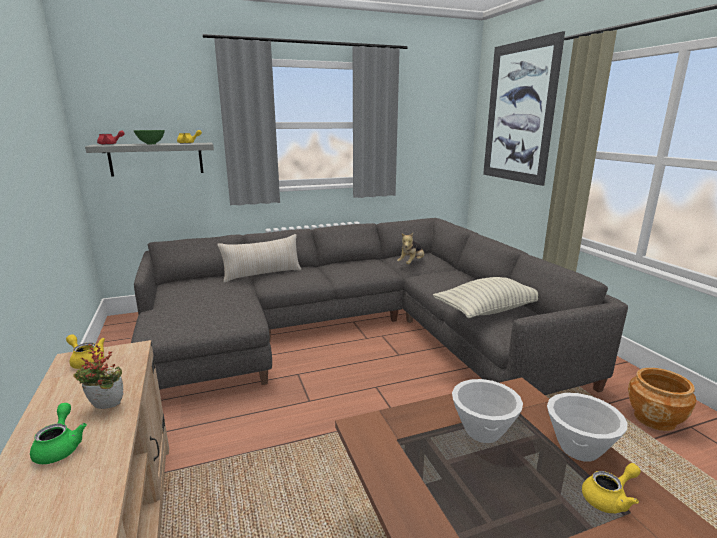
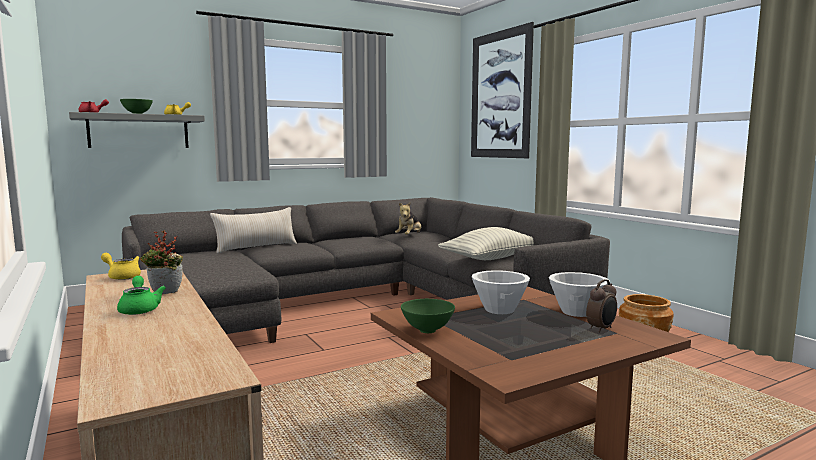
camera: 10 degrees left, 10 degrees down
(389, 473) = (427, 330): none -> green bowl
(609, 498) = (601, 329): yellow teapot -> alarm clock

